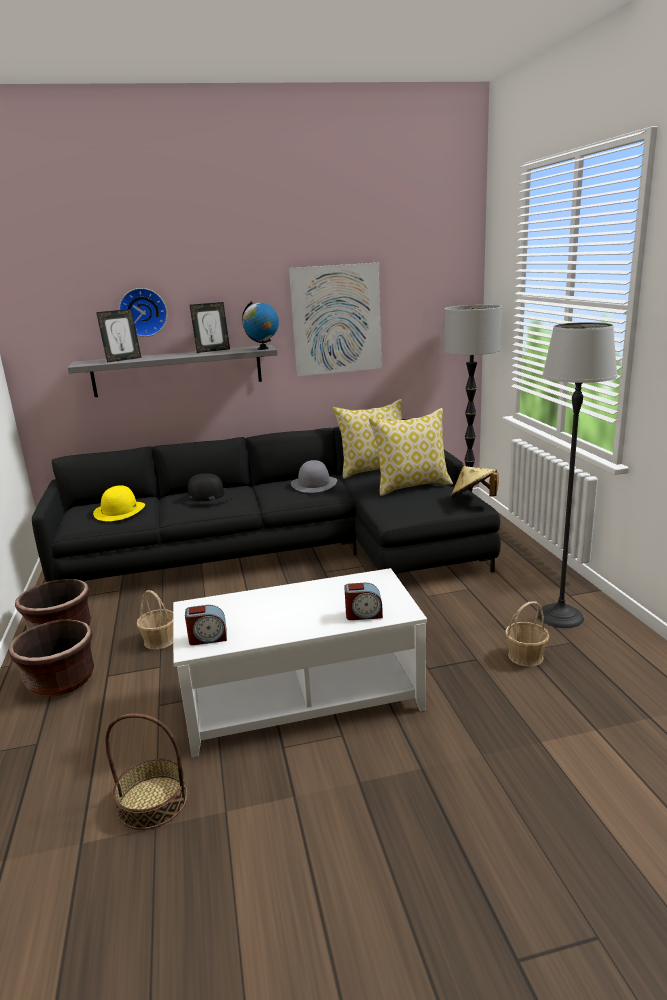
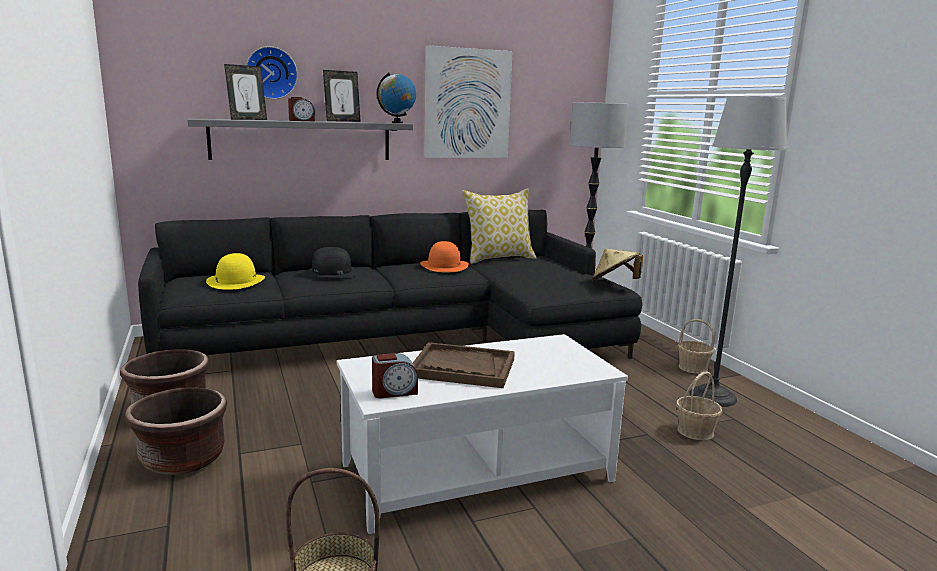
camera: 10 degrees left, 5 degrees down
(160, 640) = (293, 418): basket -> basket (692, 367)
(278, 610) = (462, 368): none -> brown tray
(314, 484) = (444, 266): grey hat -> orange hat
(363, 614) = (559, 372): alarm clock -> alarm clock (302, 121)
(412, 486) = (546, 271): pillow -> none

